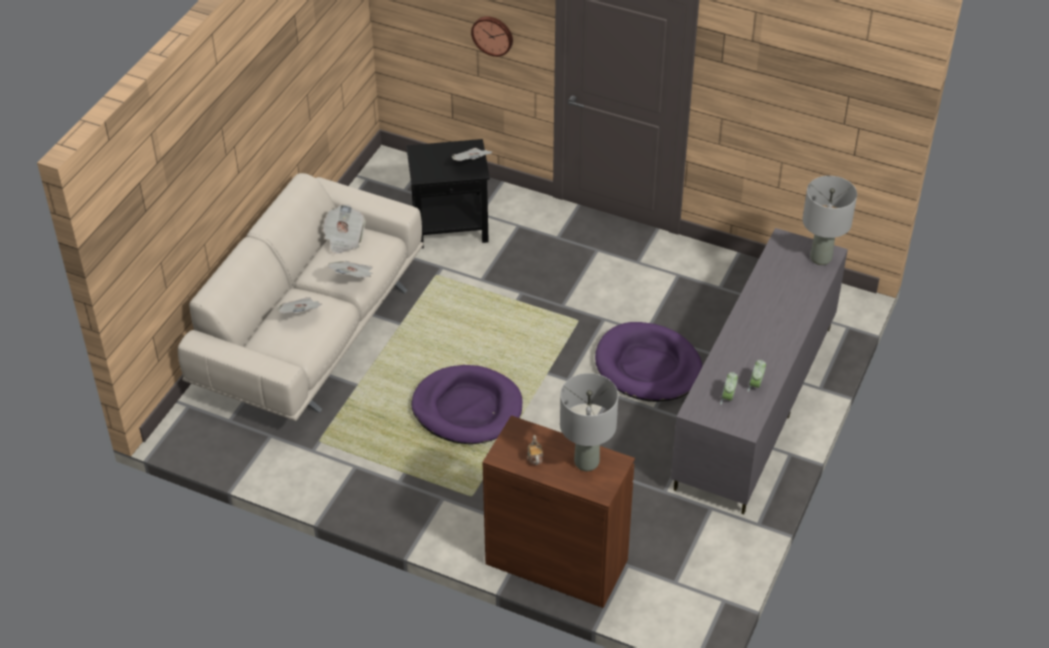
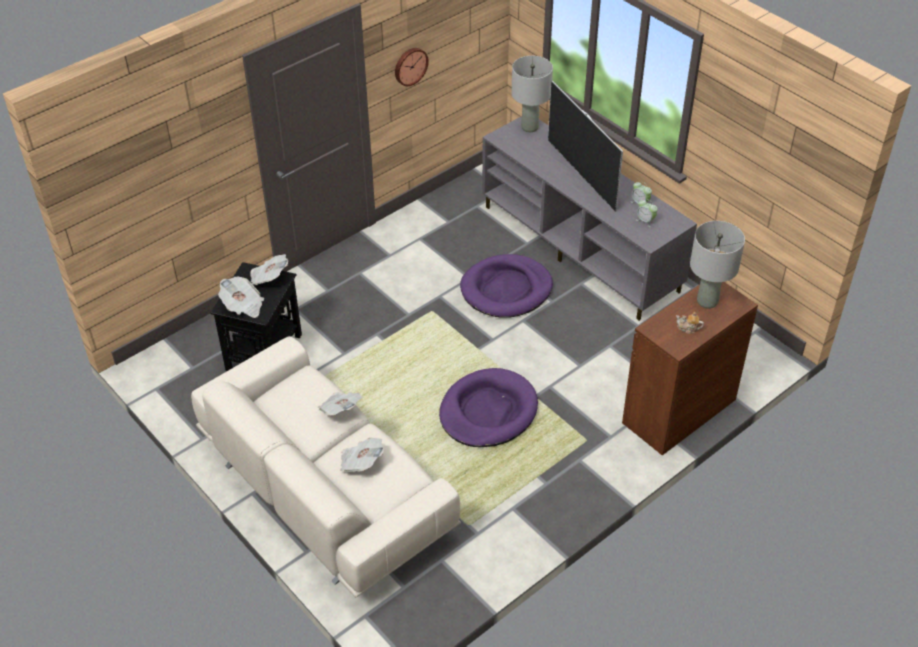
camera: 65 degrees left, 0 degrees up
(344, 239) = (283, 401): newspaper -> newspaper (243, 306)
(493, 35) = (201, 170): wall clock -> wall clock (410, 66)
(769, 323) = (581, 174): none -> television

